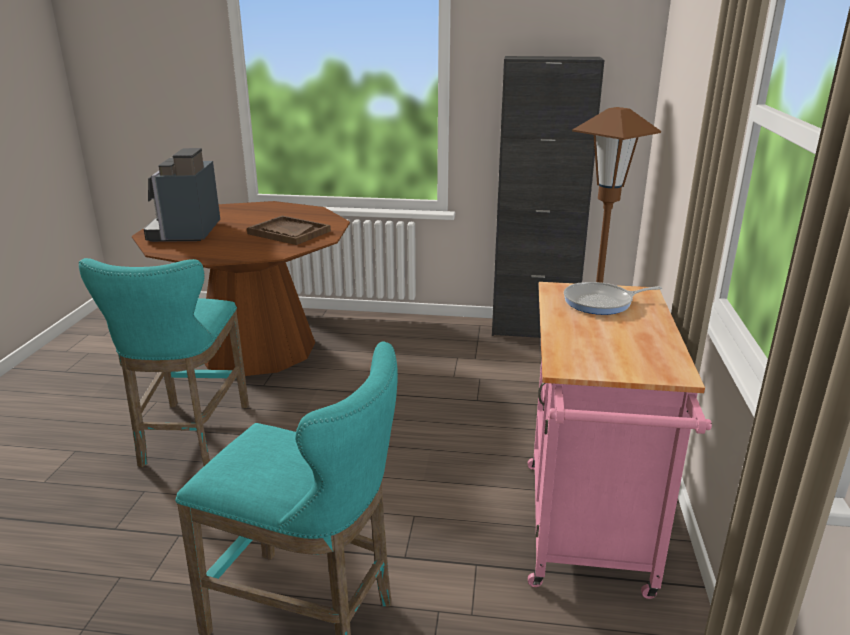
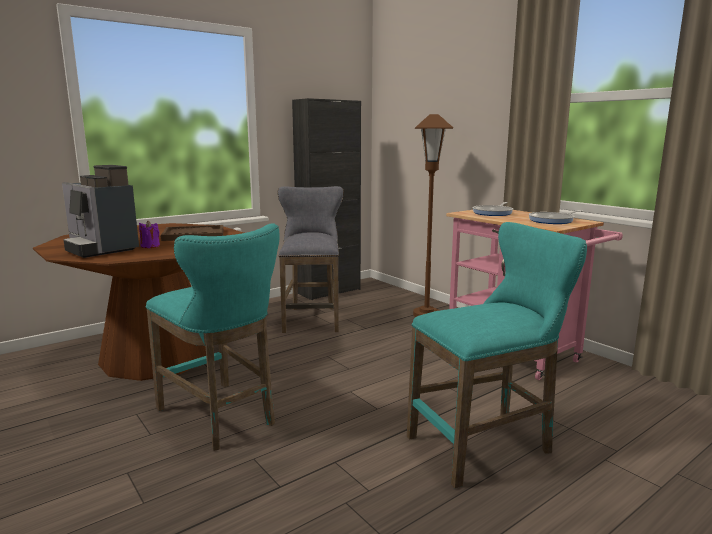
camera: 45 degrees left, 10 degrees down
(221, 240) = (150, 246): none -> purple candle
(448, 361) = (312, 318): none -> grey stool
(625, 352) = (553, 220): none -> frying pan

